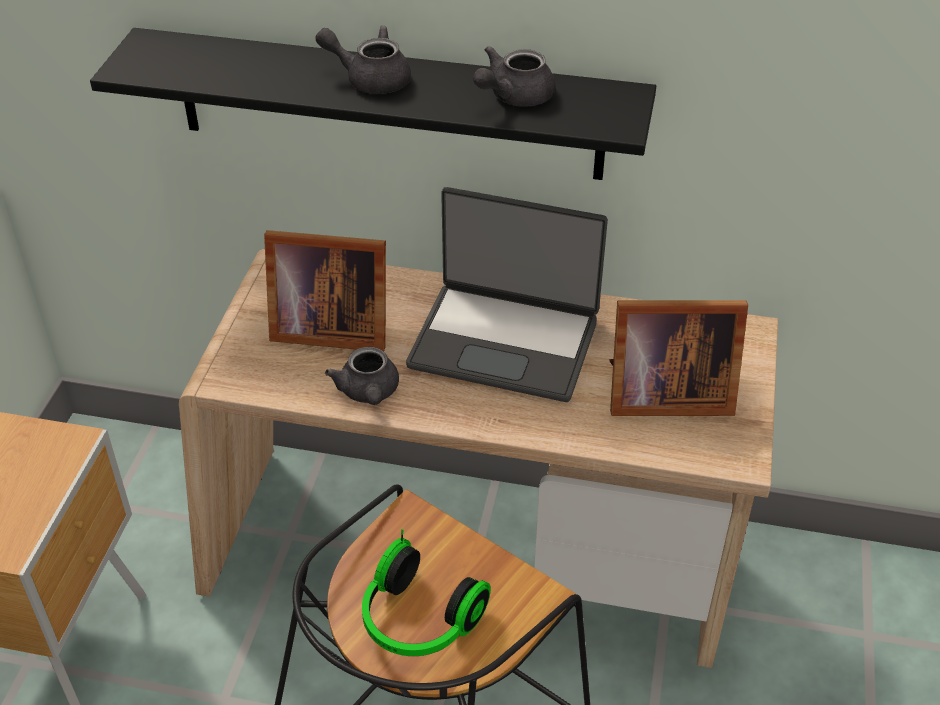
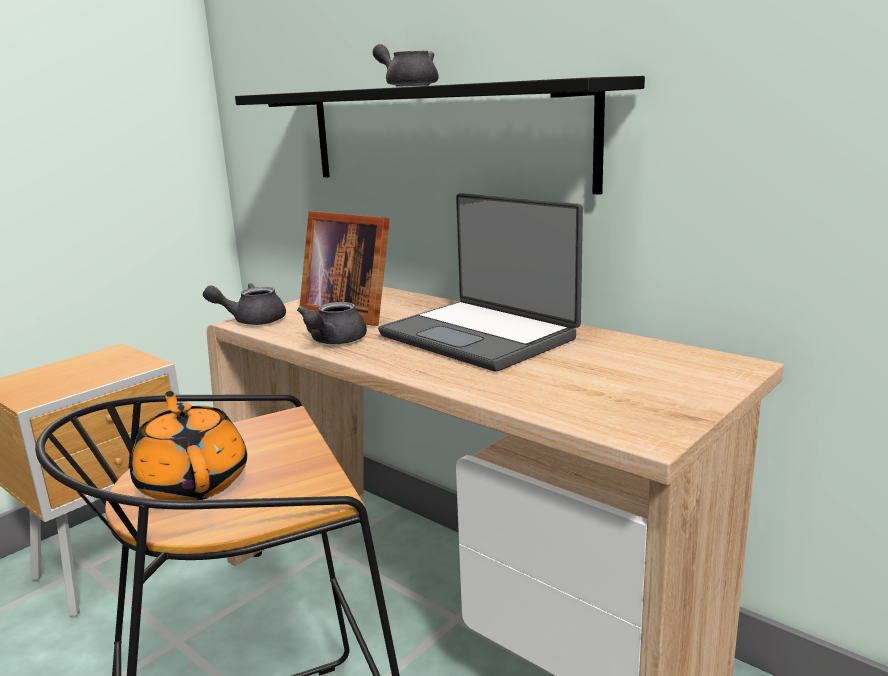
camera: 30 degrees right, 25 degrees down
(417, 621) = (193, 482): headphones -> orange teapot
(513, 97) = (504, 81): grey teapot -> grey teapot (252, 320)
(663, 395) = (600, 384): picture frame -> none

